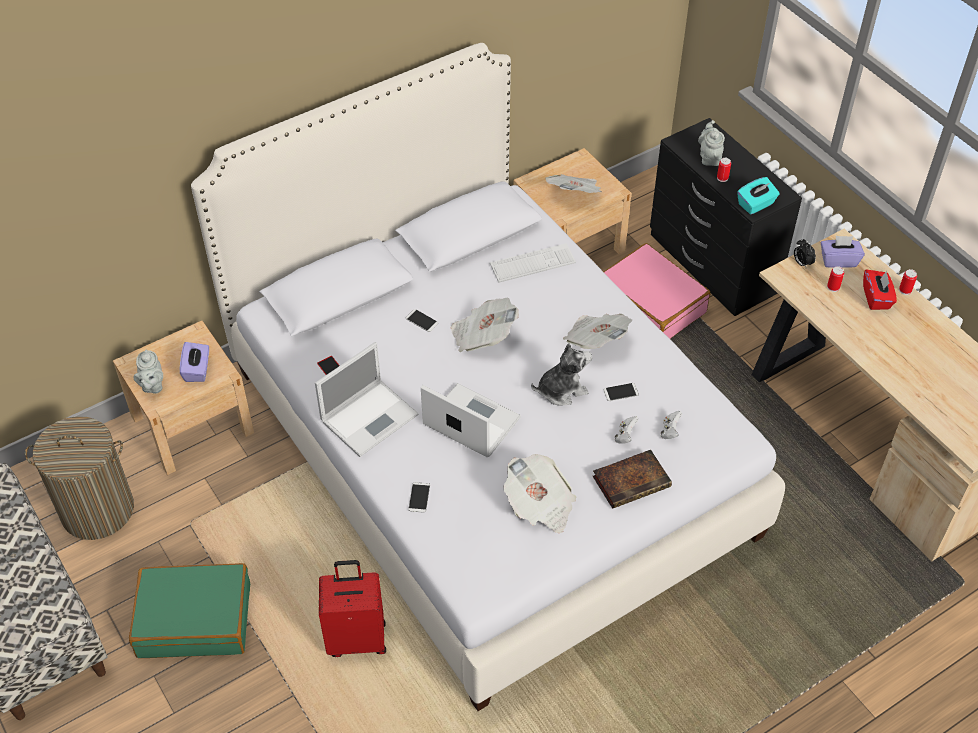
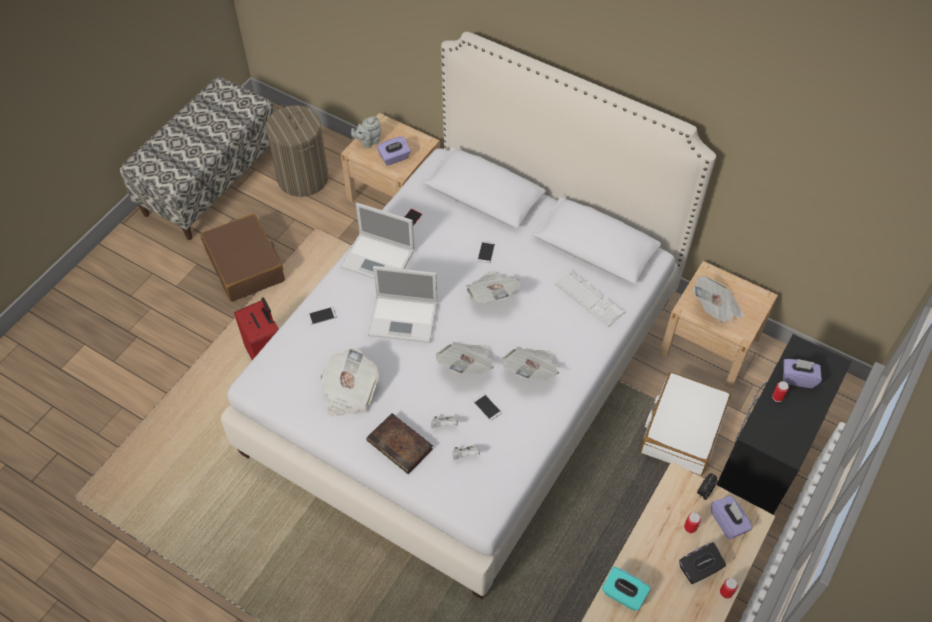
camera: 65 degrees right, 5 degrees up
(195, 619) = (245, 265): green suitcase -> brown suitcase
(470, 421) = (404, 318): laptop -> laptop turned 90 degrees clockwise
(561, 390) = (467, 366): plush toy -> newspaper
(650, 305) = (682, 430): pink suitcase -> white suitcase
(709, 157) = (798, 378): grey teapot -> purple tissue box
(756, 204) = (762, 435): turquoise tissue box -> turquoise tissue box (623, 594)
(876, 298) = (699, 569): red tissue box -> black tissue box

